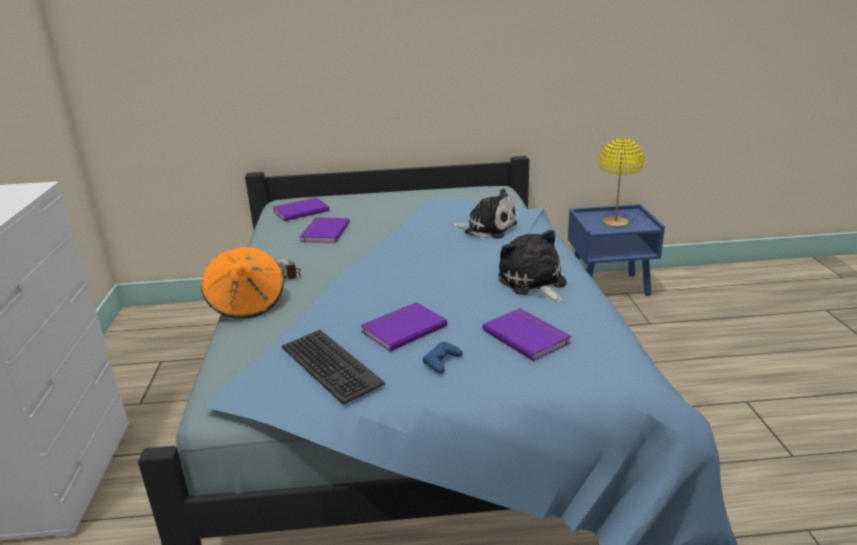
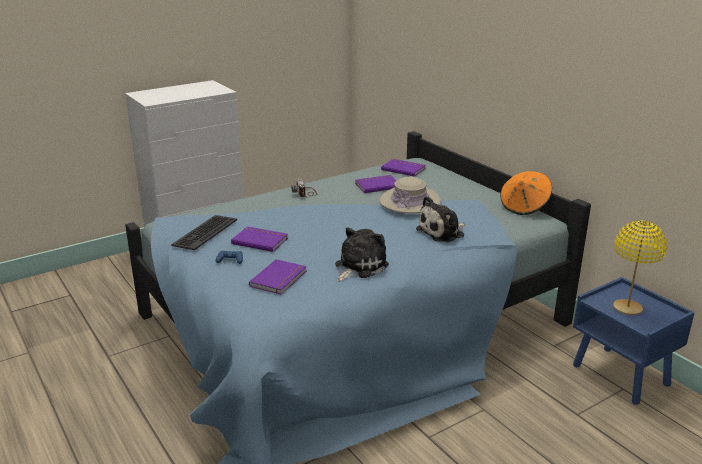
camera: 60 degrees right, 0 degrees up
(247, 304) = (262, 195): orange hat -> orange hat (524, 207)
(401, 224) = (410, 201): none -> beige hat
(487, 228) = (443, 232): plush toy -> plush toy turned 60 degrees clockwise

